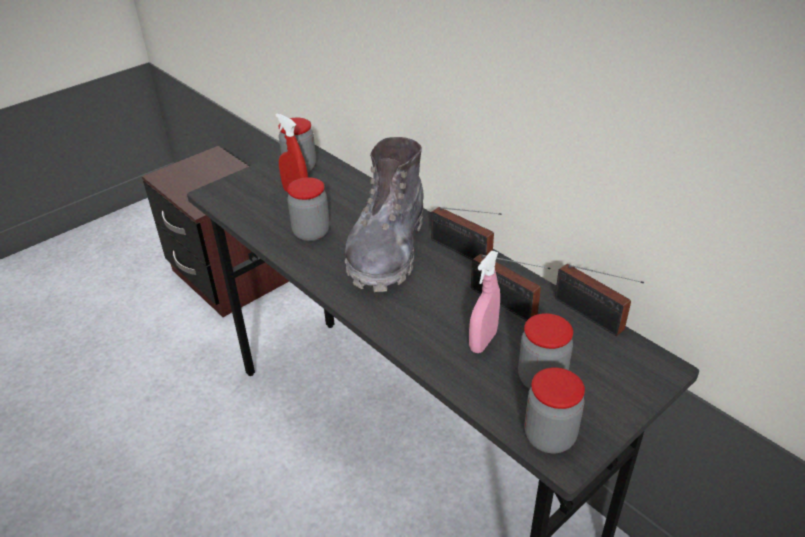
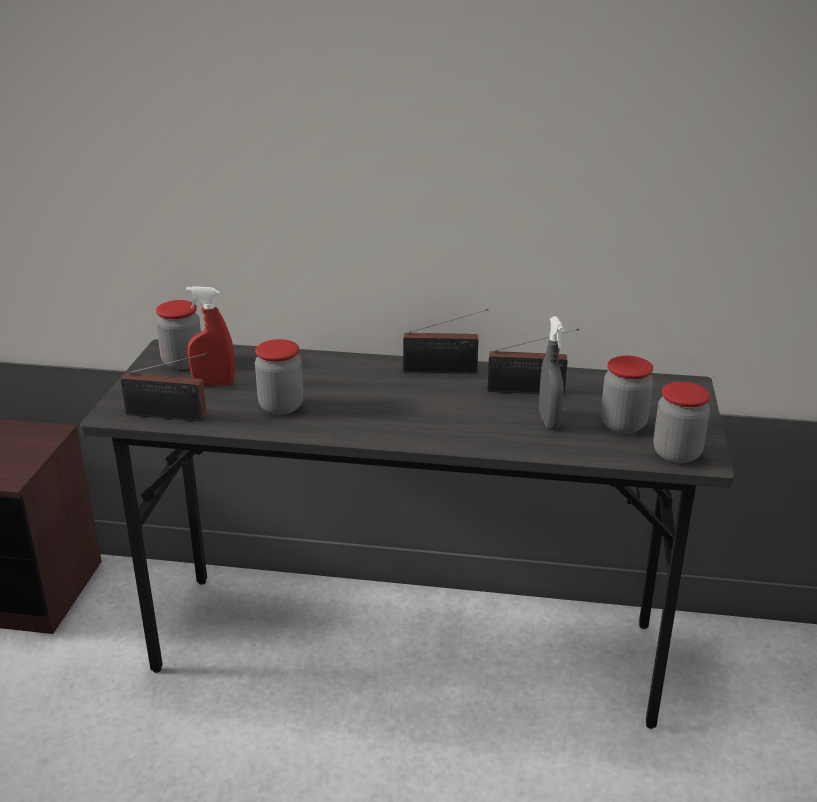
camera: 40 degrees left, 10 degrees down
(387, 249) = (375, 392): grey boot -> none
(483, 341) = (549, 420): pink spray bottle -> grey spray bottle
(591, 316) = (601, 374): radio -> radio (170, 416)

